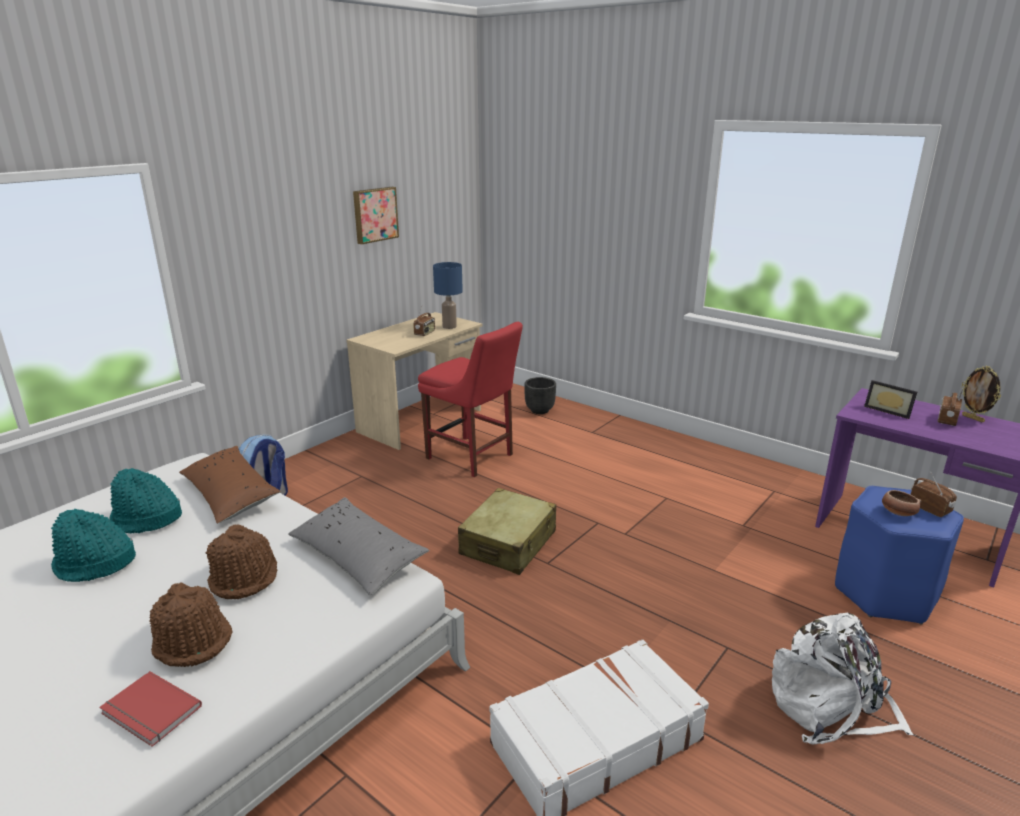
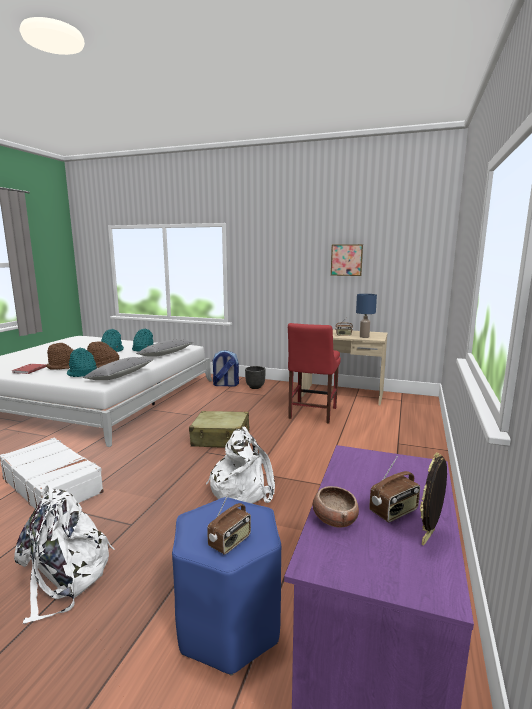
camera: 70 degrees right, 10 degrees down
(230, 494) = (166, 354): brown pillow -> grey pillow
(296, 607) = (82, 374): none -> turquoise hat
(539, 410) = (407, 421): black planter -> black planter (255, 387)
(664, 550) = (242, 489): none -> white backpack
(888, 410) = (383, 473): picture frame -> none
(897, 513) = (211, 519): bowl -> bowl (334, 520)
(946, 420) = (394, 512): radio -> radio turned 135 degrees clockwise

